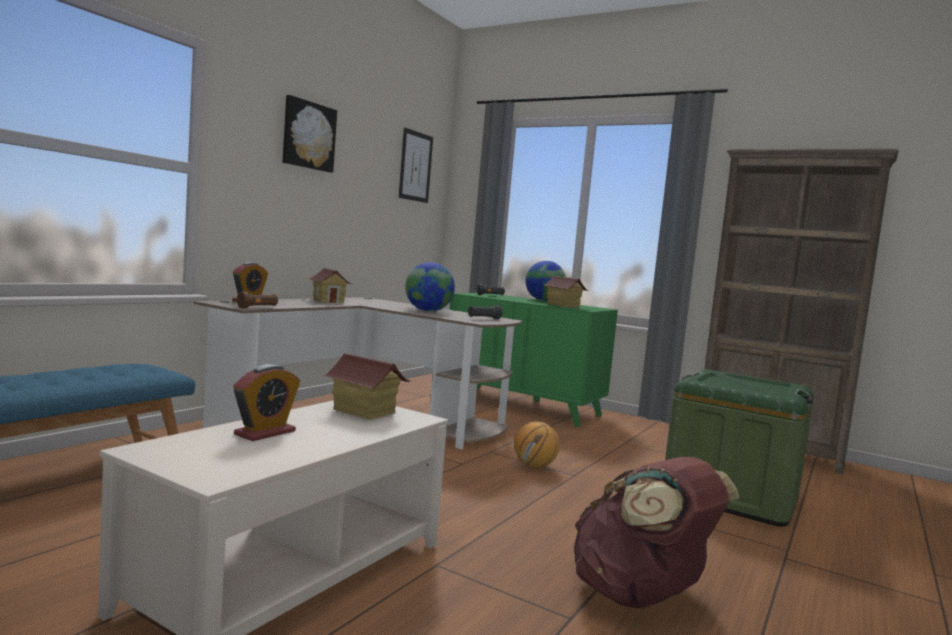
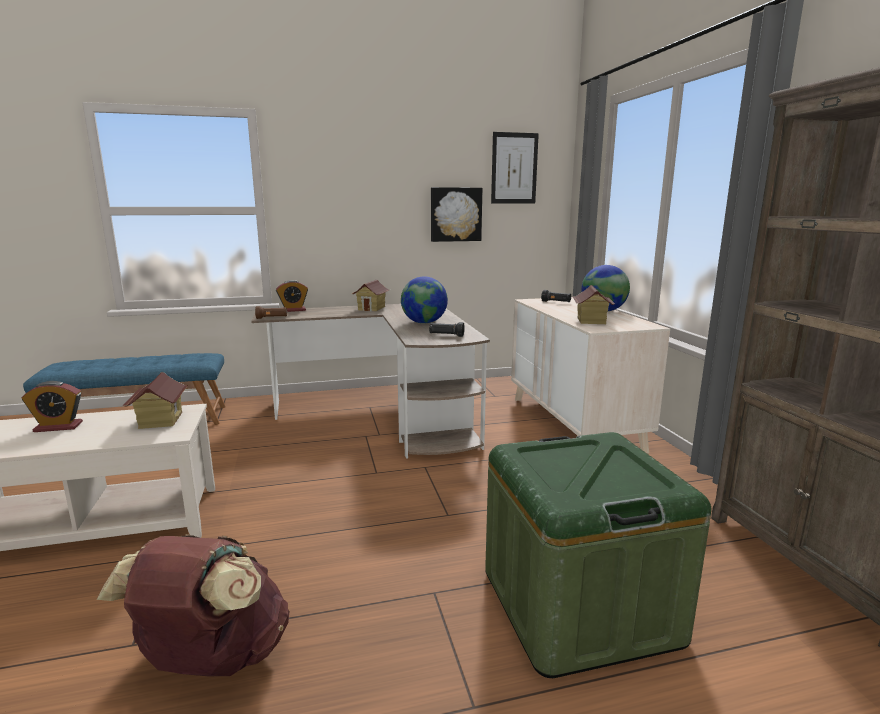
camera: 45 degrees right, 10 degrees up
(308, 135) = (369, 163): picture -> picture (455, 214)
(523, 406) = (574, 423): green dresser -> beige dresser
(534, 466) = (431, 493): basketball -> none

